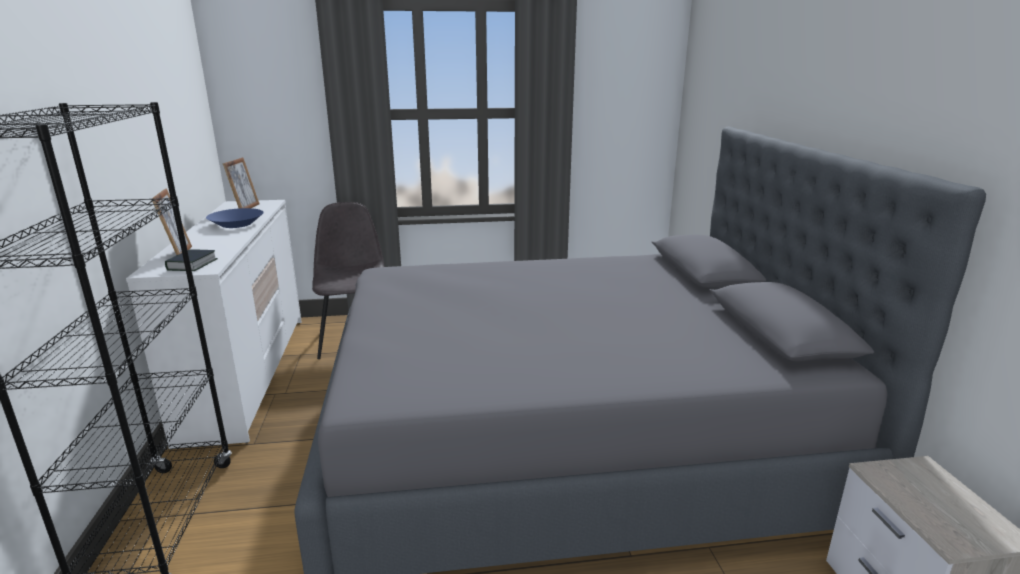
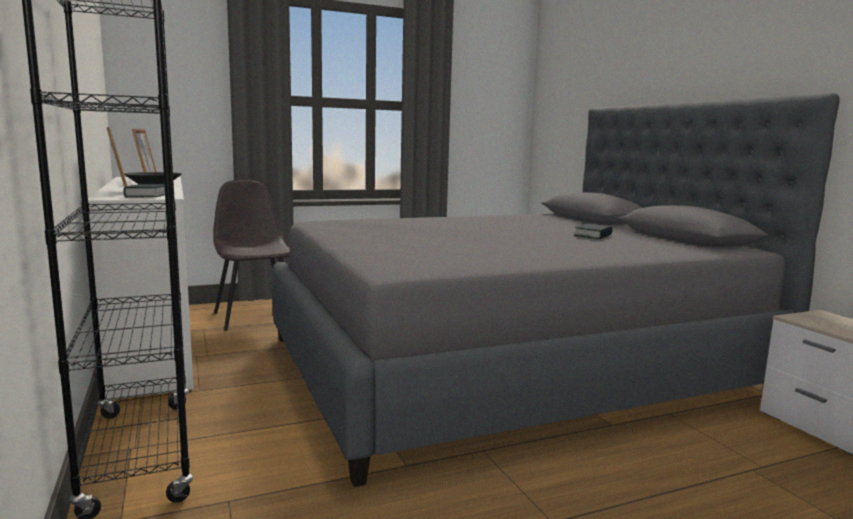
camera: 15 degrees left, 10 degrees down
(236, 224) = (153, 183): blue bowl -> black bowl
(662, 320) = (593, 235): none -> book

